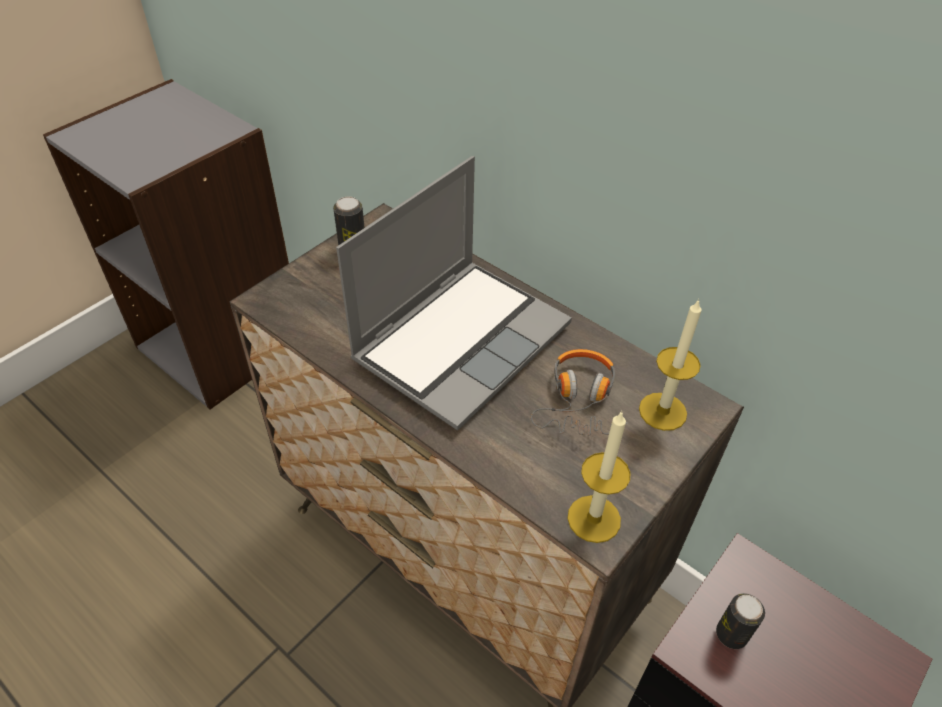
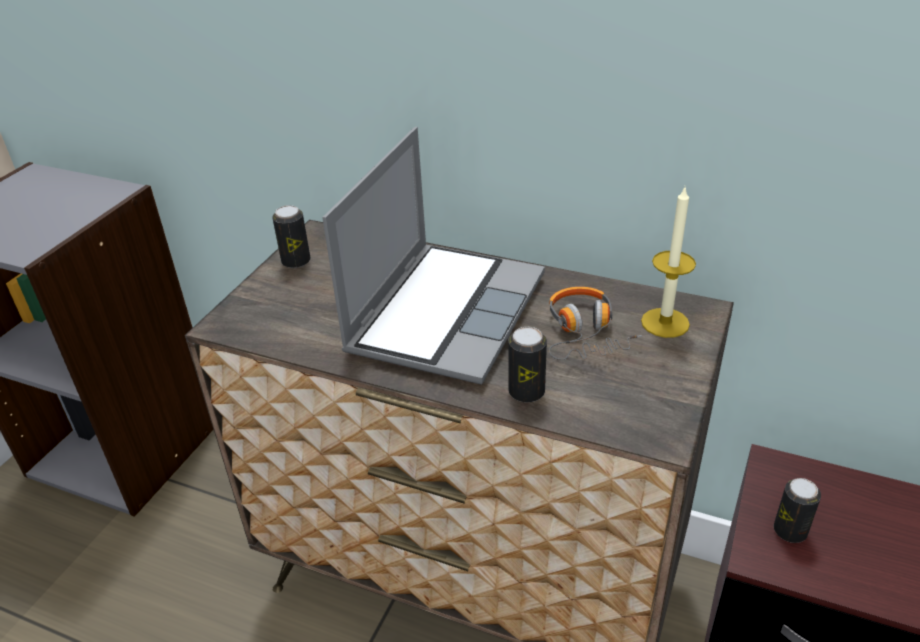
camera: 15 degrees left, 10 degrees down
(496, 449) = (526, 392): none -> can
(594, 518) = (650, 423): candle -> none

